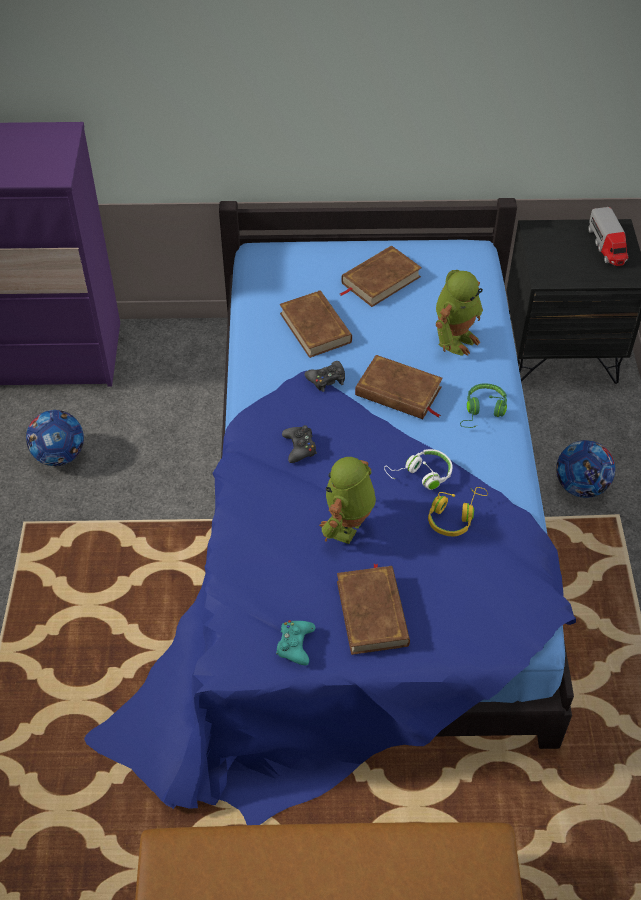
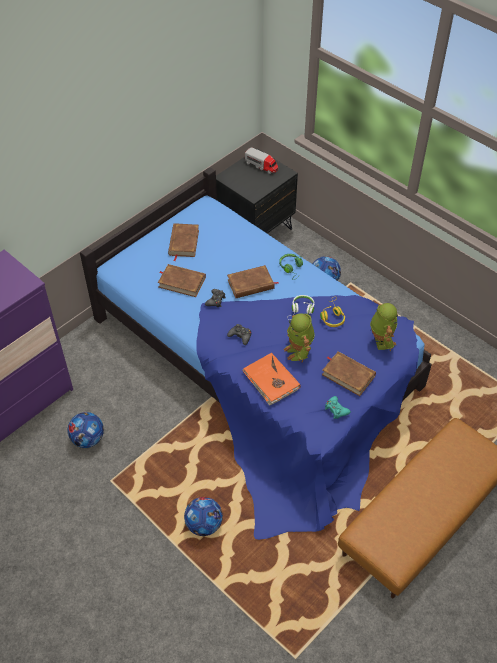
camera: 45 degrees left, 0 degrees up
(54, 666) = (204, 525): none -> football
(261, 534) = (271, 381): none -> orange book
(455, 338) = (245, 246): toy robot -> toy robot (381, 340)

